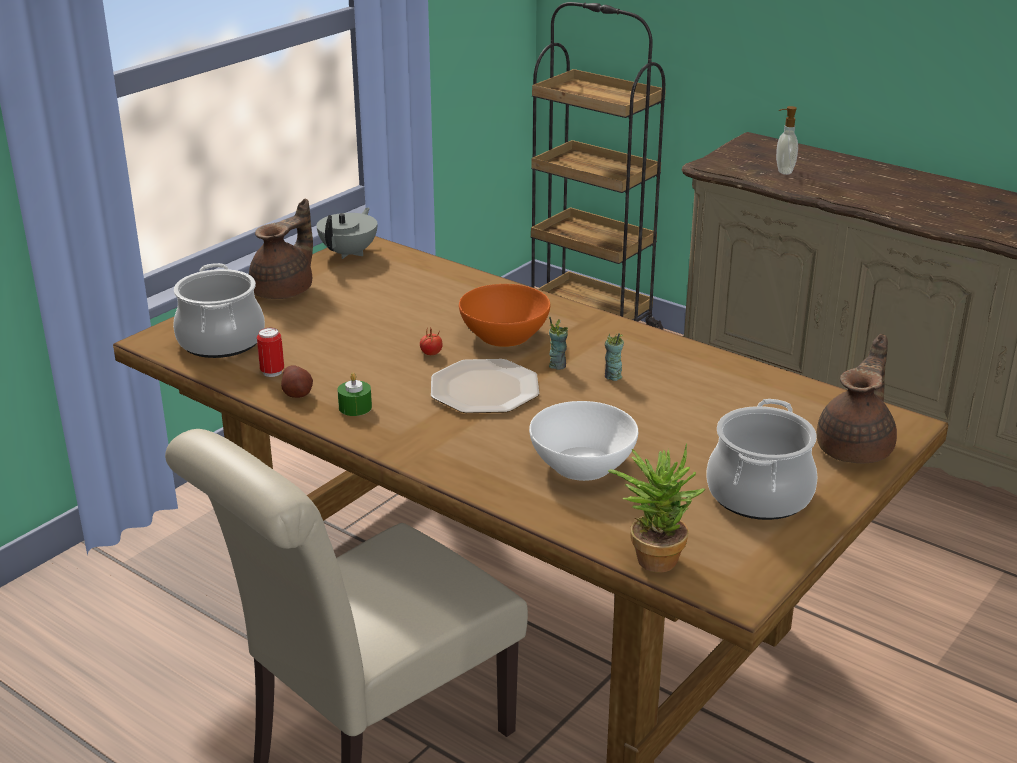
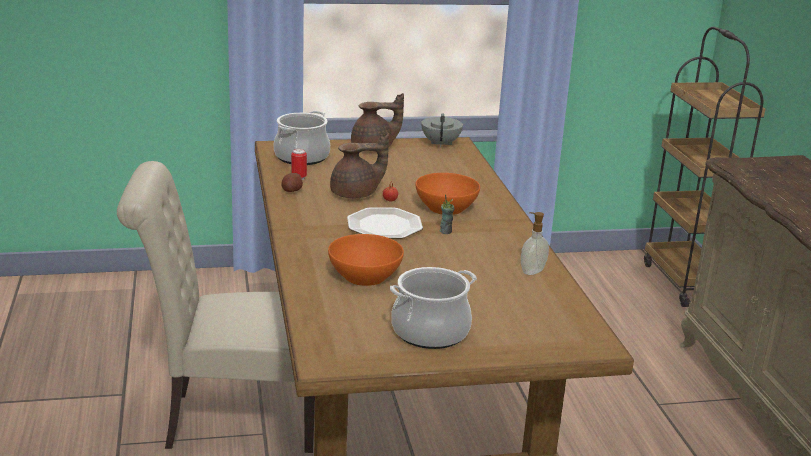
camera: 40 degrees right, 5 degrees down
(350, 253) = (441, 143): grey teapot -> grey teapot turned 60 degrees counterclockwise
(355, 407) = (306, 206): green candle -> none
(583, 464) = (365, 276): white bowl -> orange bowl
(612, 376) = (466, 248): cup -> none
(652, 555) = (316, 327): potted plant -> none
(783, 171) = (777, 182): soap dispenser -> soap dispenser (531, 271)
(856, 448) = (538, 341): brown teapot -> brown teapot (356, 194)

